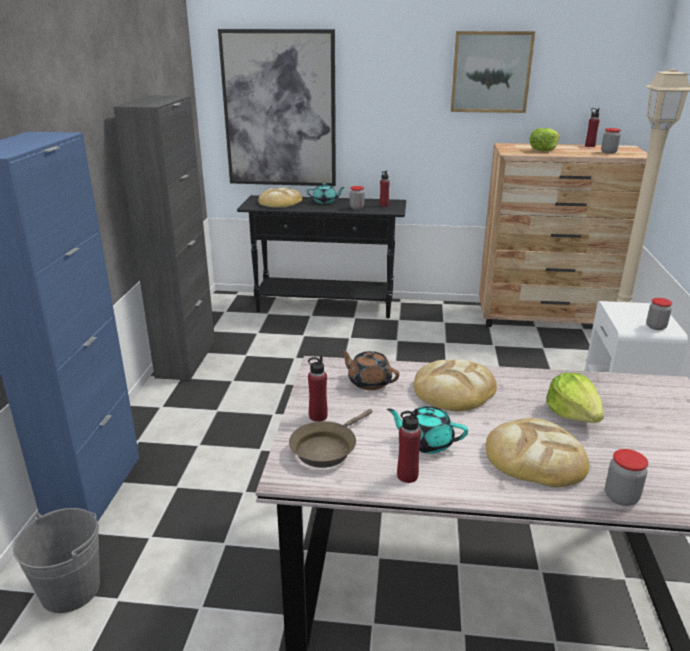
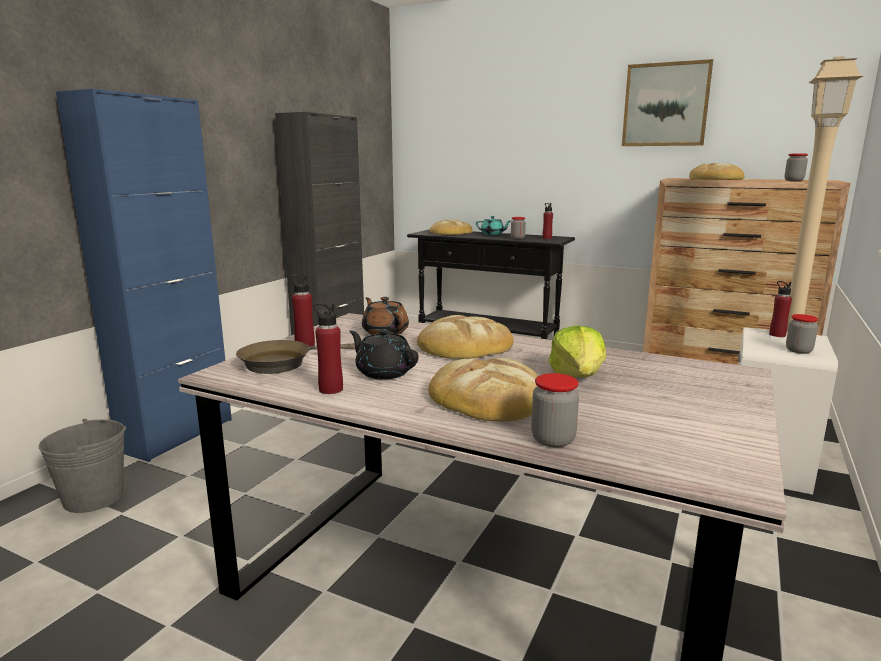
camera: 20 degrees right, 10 degrees down
(280, 110) = (460, 149): picture -> none
(426, 442) = (383, 372): turquoise teapot -> black teapot
(543, 149) = (716, 179): lettuce -> bread
(589, 146) = (778, 179): red bottle -> red bottle (777, 335)

